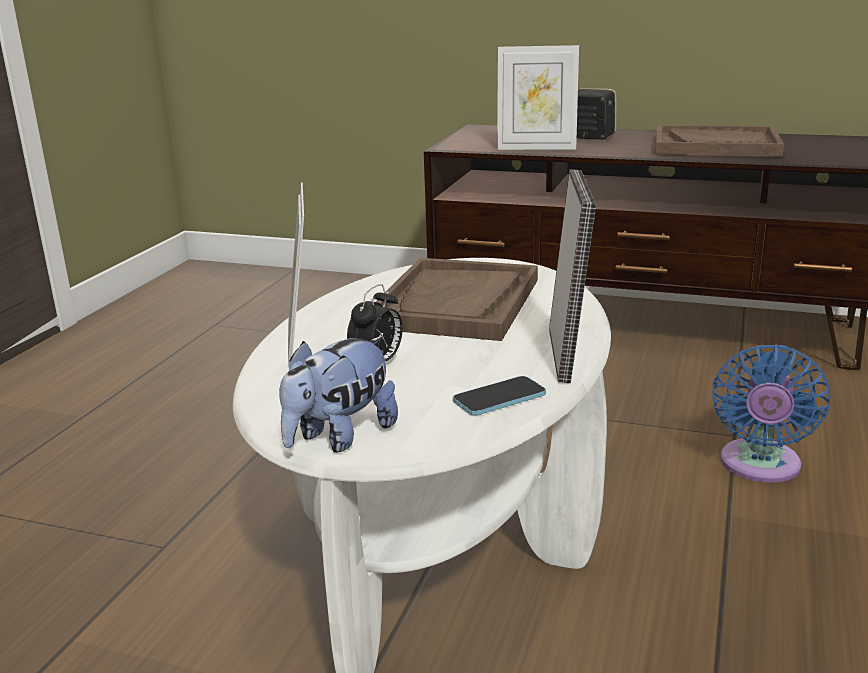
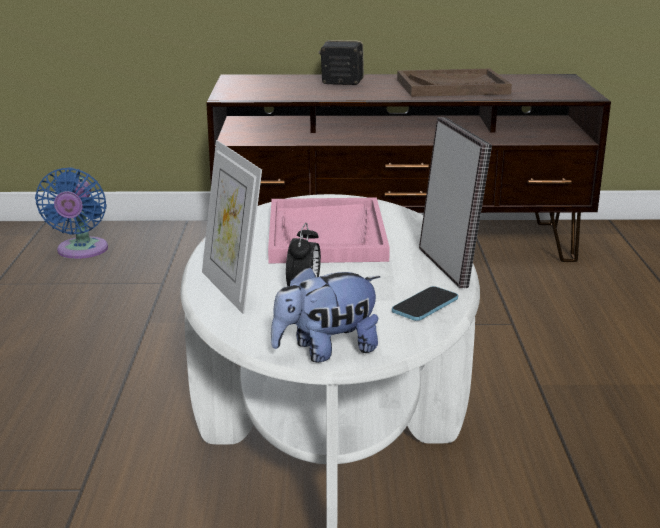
camera: 20 degrees left, 0 degrees up
(340, 437) = (326, 351): plush toy -> plush toy turned 45 degrees clockwise
(457, 303) = (326, 235): brown tray -> pink tray
(536, 148) = (306, 94): picture frame -> none
(759, 466) = (542, 344): blue fan -> blue fan (81, 251)

